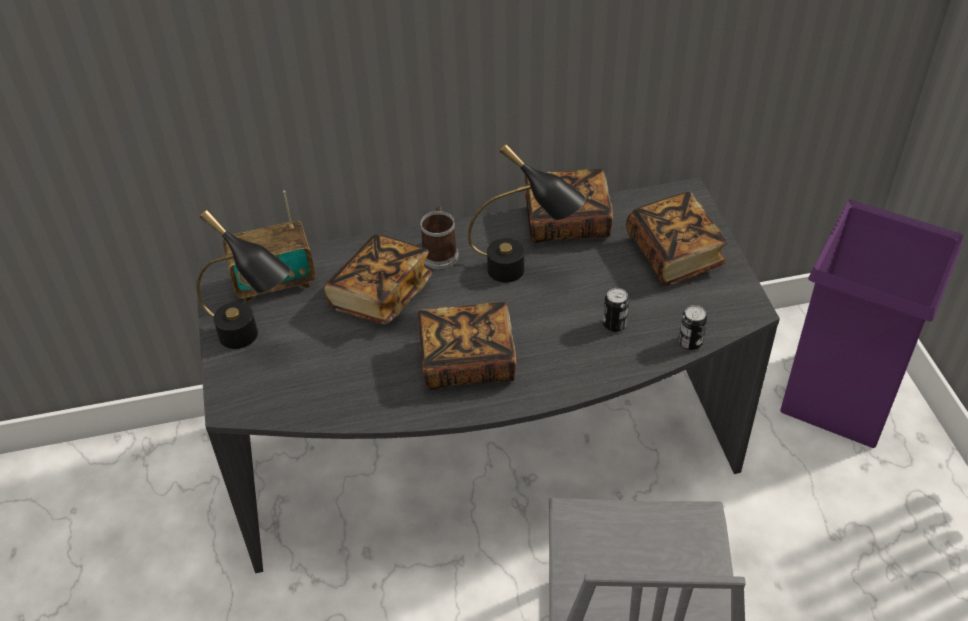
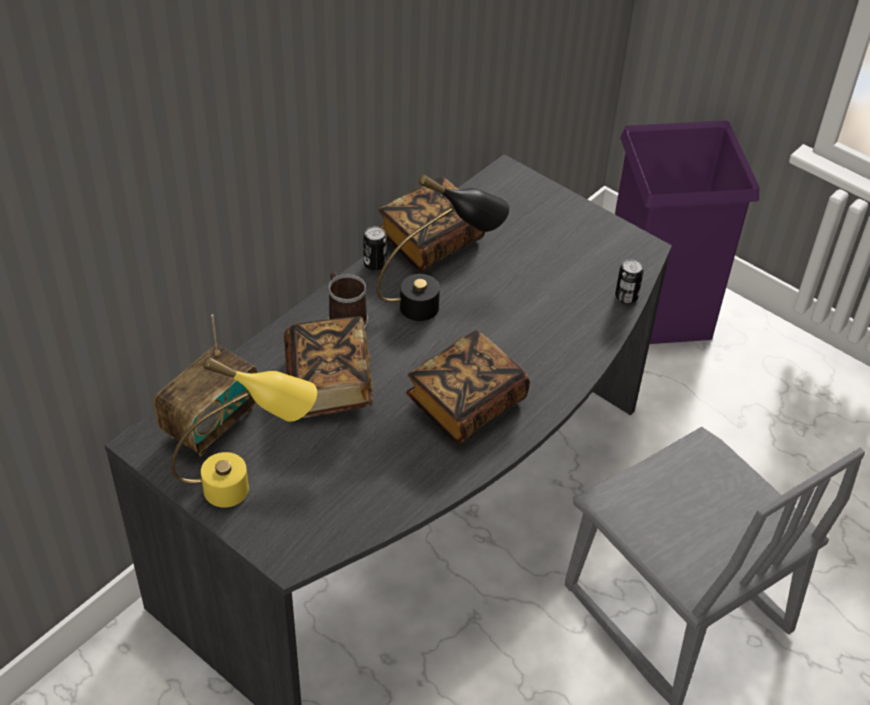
camera: 40 degrees left, 0 degrees up
(253, 341) = (249, 487): black table lamp -> yellow table lamp
(614, 324) = (555, 311): can -> can (375, 264)
(674, 254) = (546, 229): book -> none

